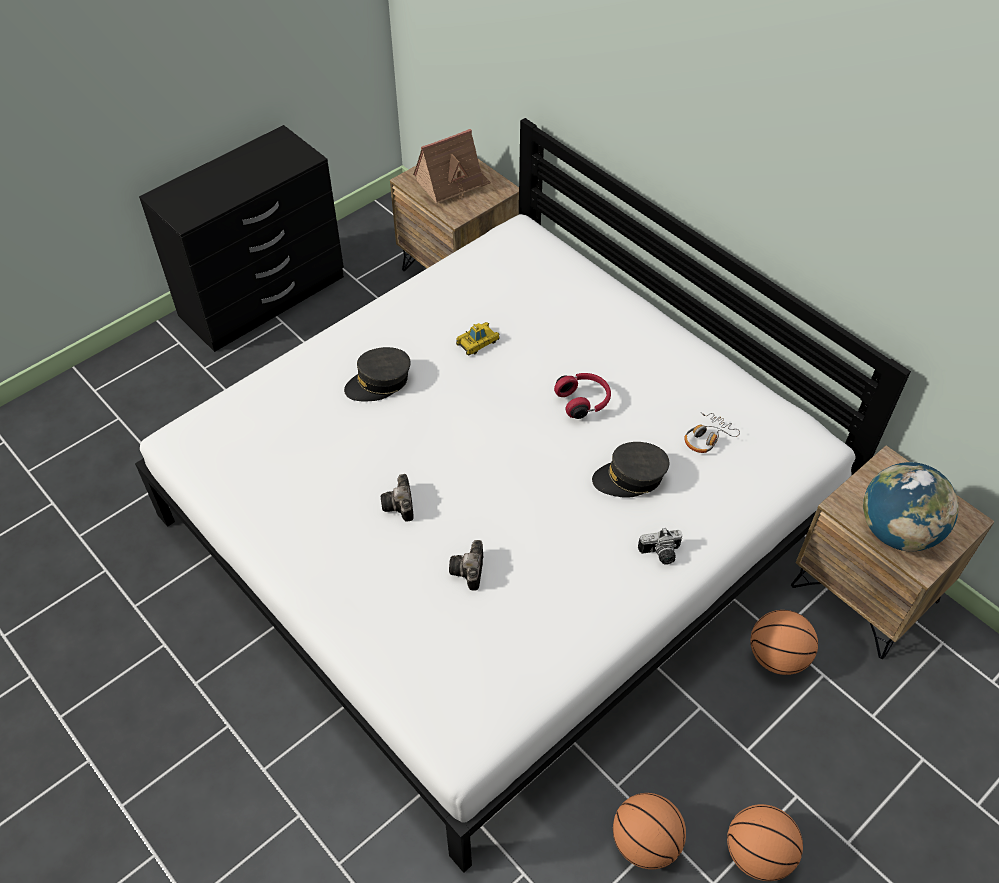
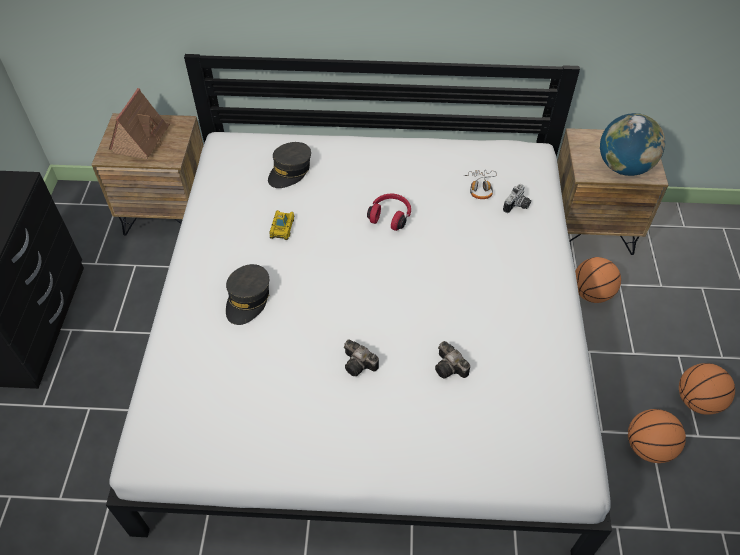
camera: 45 degrees left, 0 degrees up
(630, 478) = (469, 240): grey cap -> grey cap (290, 171)
(661, 554) = (535, 269): camera -> camera (517, 206)

